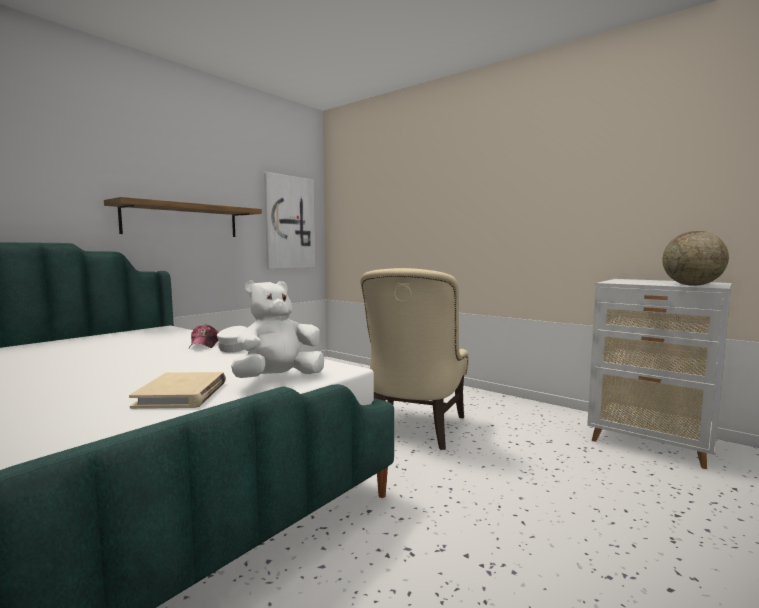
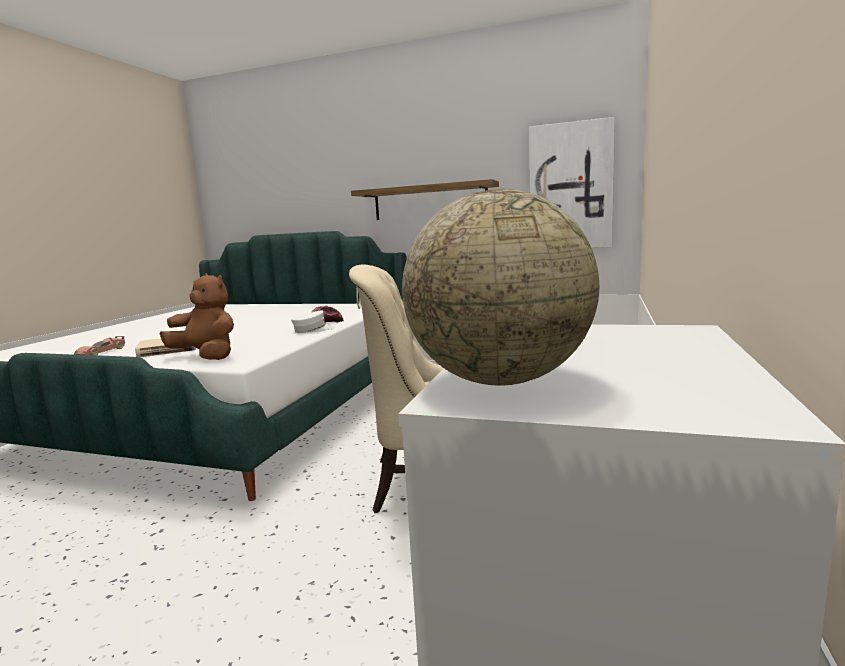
camera: 70 degrees right, 5 degrees up
(80, 432) = (102, 352): none -> toy car
(278, 378) = (207, 356): white plush toy -> brown plush toy

